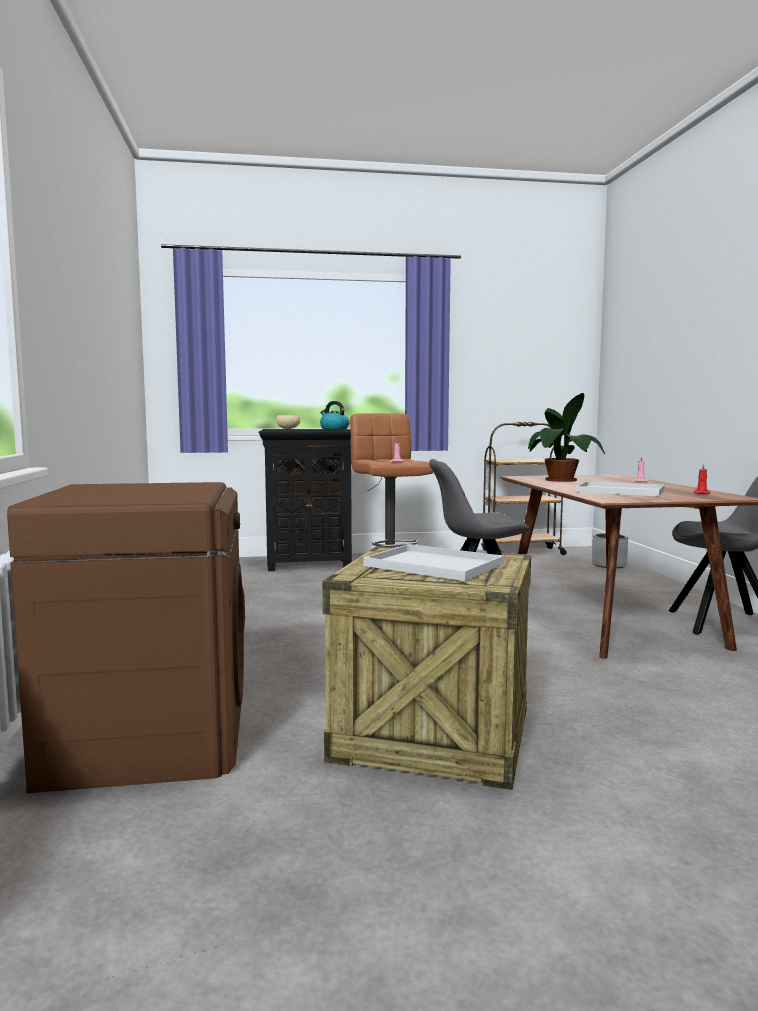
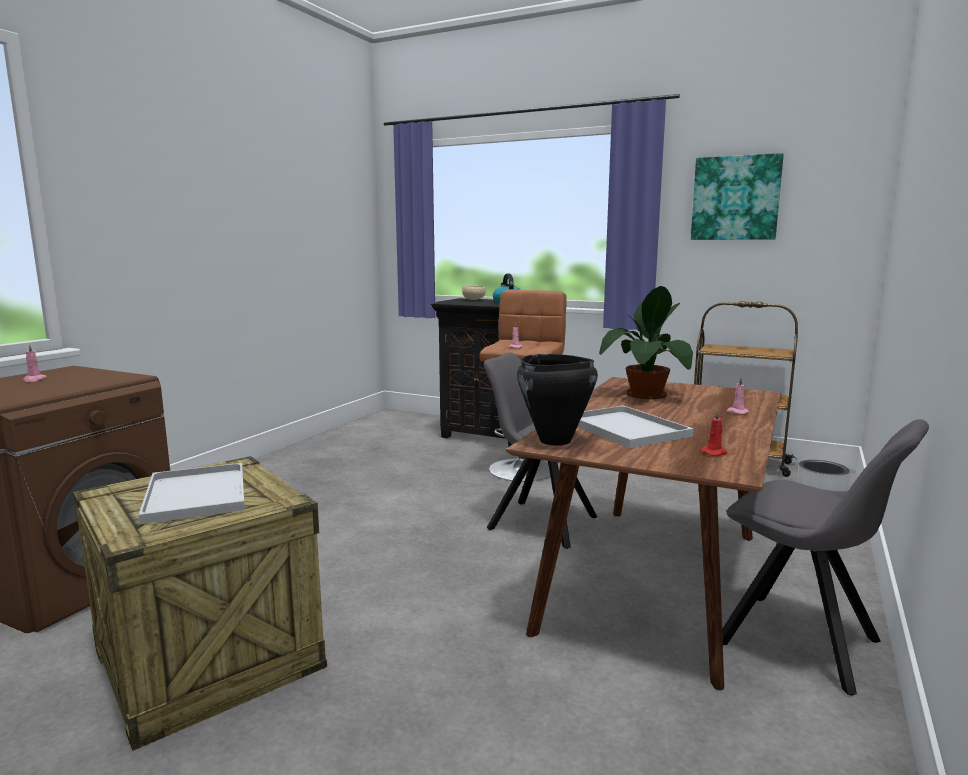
camera: 35 degrees right, 5 degrees up
(107, 491) = (34, 380): none -> pink candle
(500, 342) = (735, 198): none -> picture
(612, 498) = (555, 441): none -> black cooking pot

